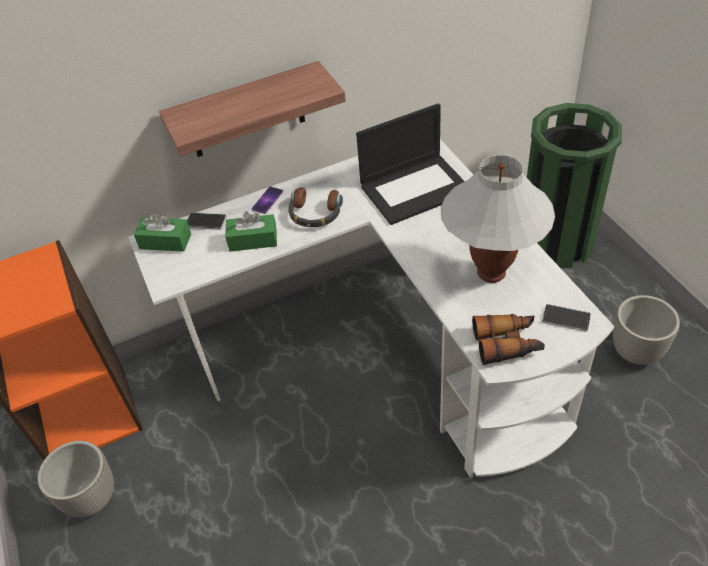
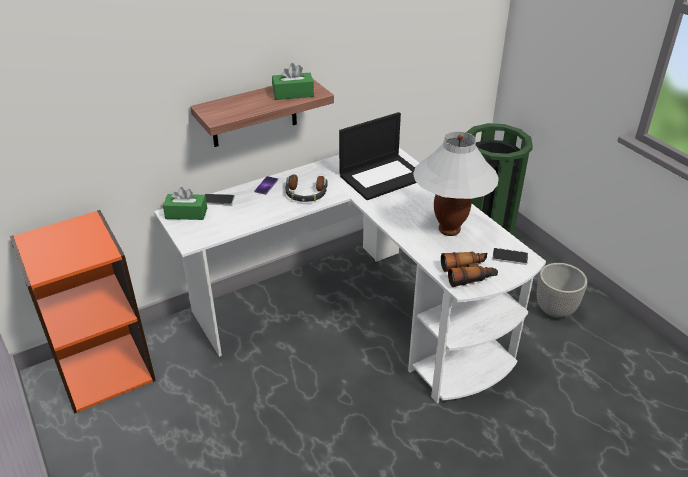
camera: 10 degrees left, 10 degrees down
(92, 498) = (115, 434): planter -> none
(253, 240) = (258, 212): green tissue box -> green tissue box (293, 94)

